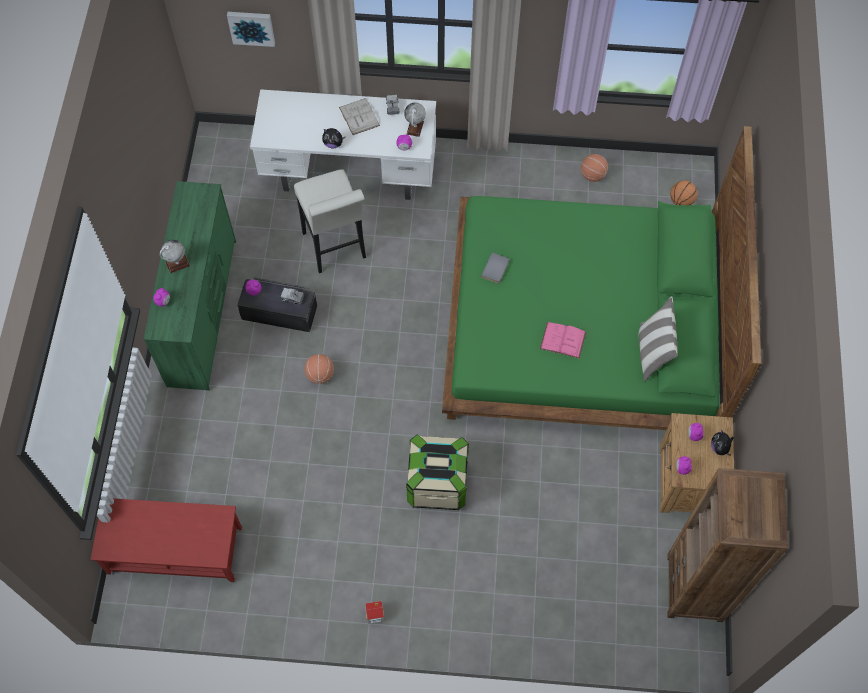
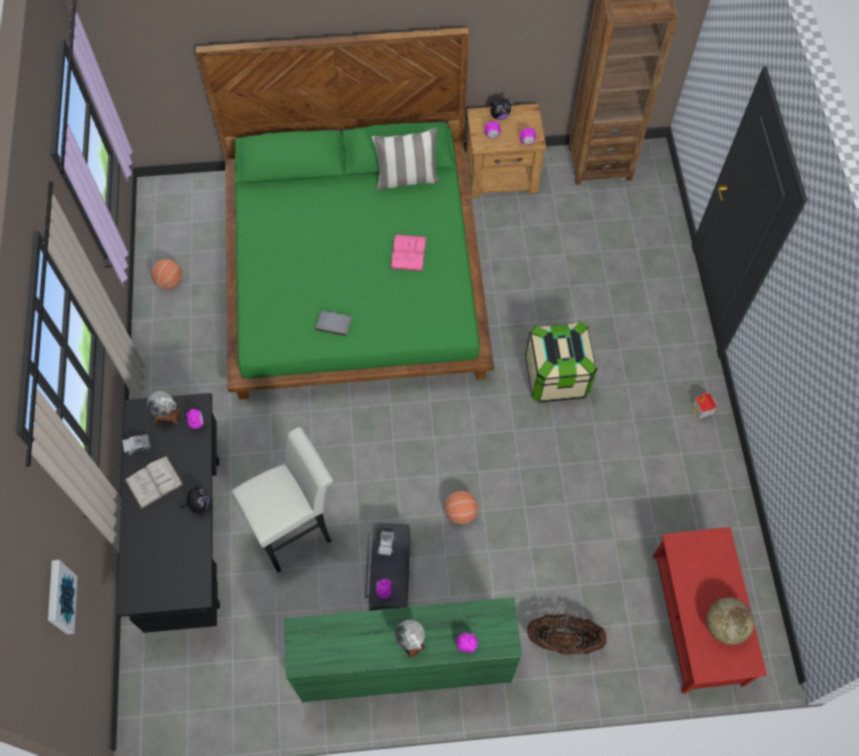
camera: 100 degrees left, 0 degrees up
(141, 535) = (724, 626): none -> globe
(188, 434) = (563, 640): none -> basket
(350, 174) = (188, 533): white desk -> black desk
(681, 201) = (196, 200): basketball -> none

